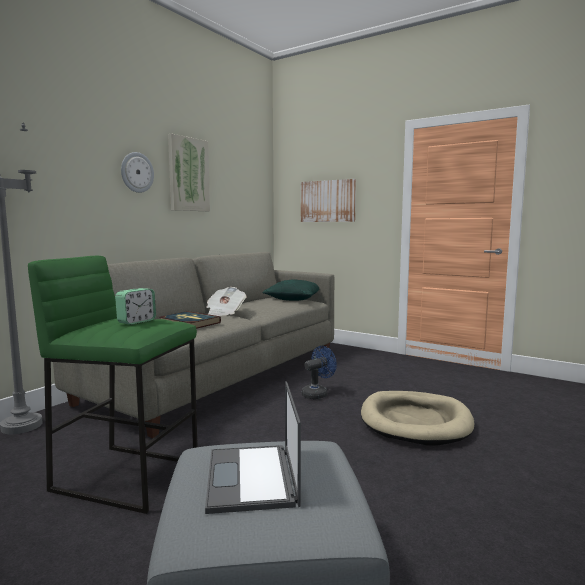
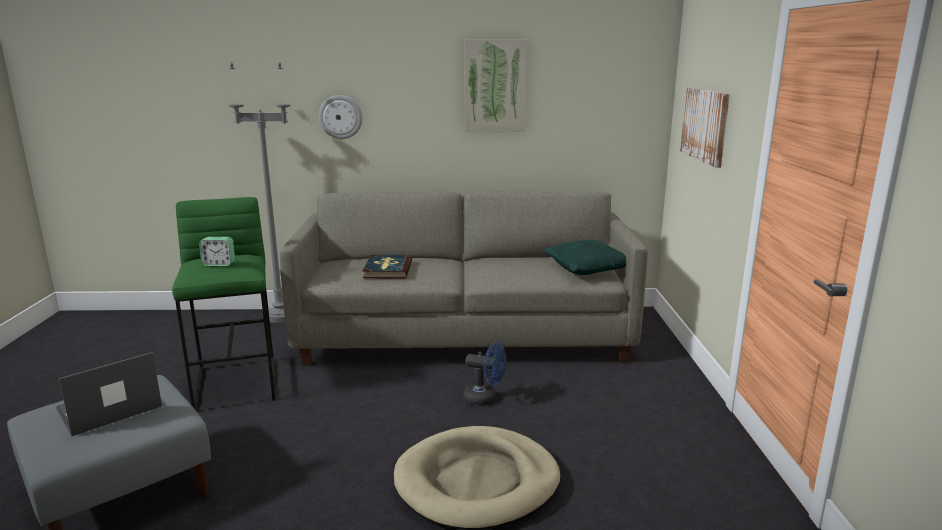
camera: 55 degrees right, 10 degrees up
(137, 172) = (418, 90): wall clock -> wall clock (340, 117)
(224, 313) = (453, 267): newspaper -> none

